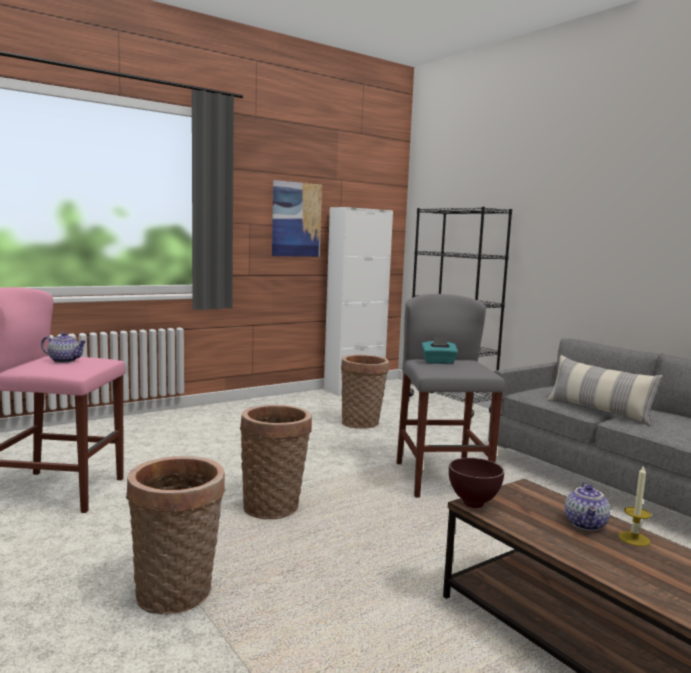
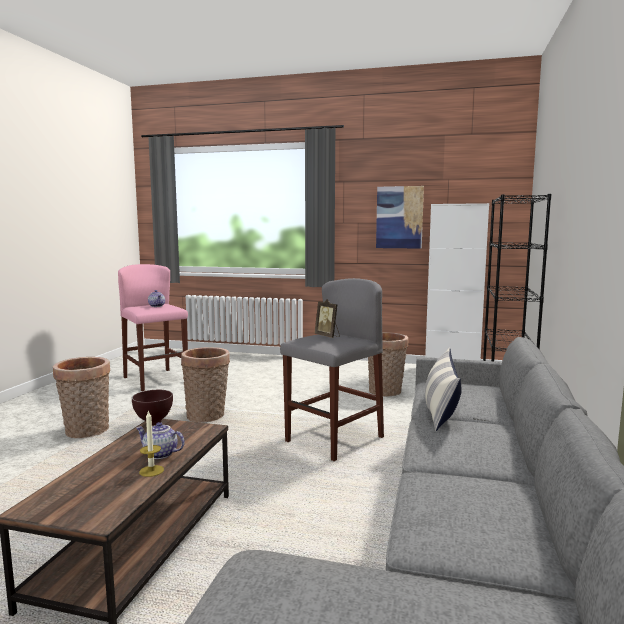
camera: 50 degrees right, 0 degrees up
(438, 362) = (328, 336): turquoise tissue box -> picture frame
(586, 525) = (159, 454): teapot -> teapot turned 45 degrees clockwise

